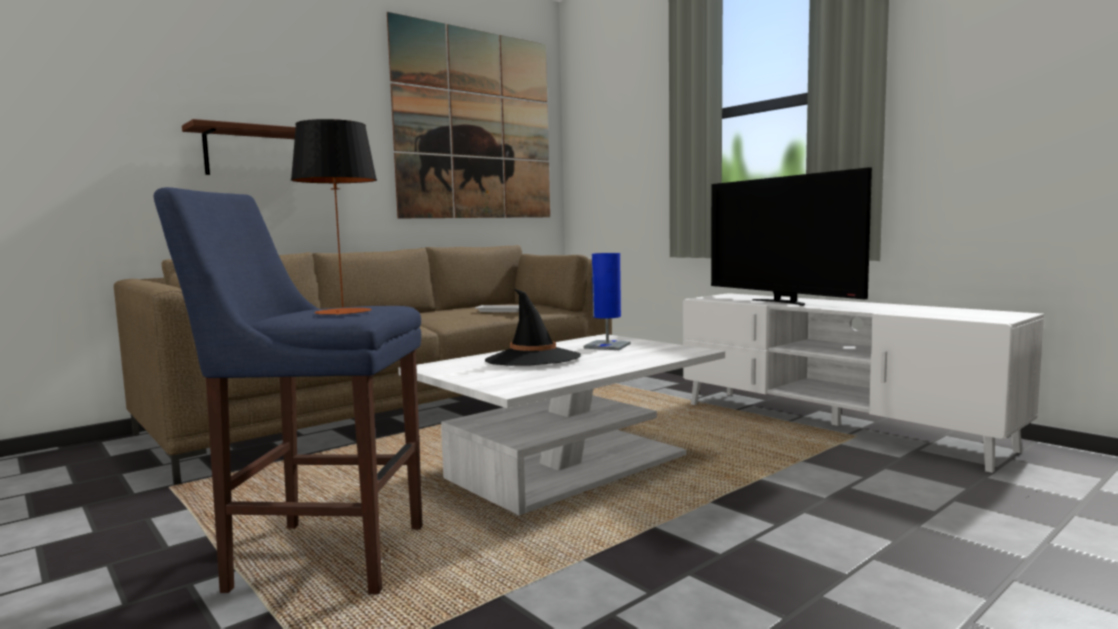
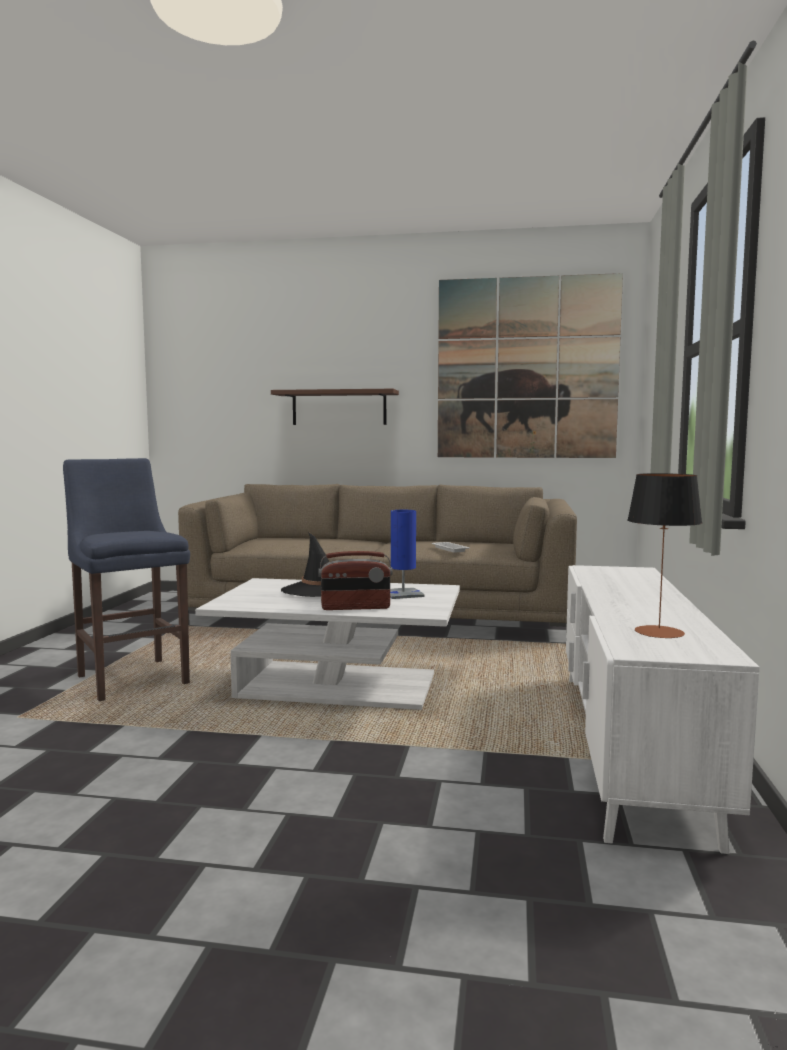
camera: 50 degrees right, 0 degrees up
(343, 312) = (120, 534): table lamp -> table lamp (659, 632)
(632, 360) = (355, 608): none -> radio
(782, 302) = (612, 586): television -> none

